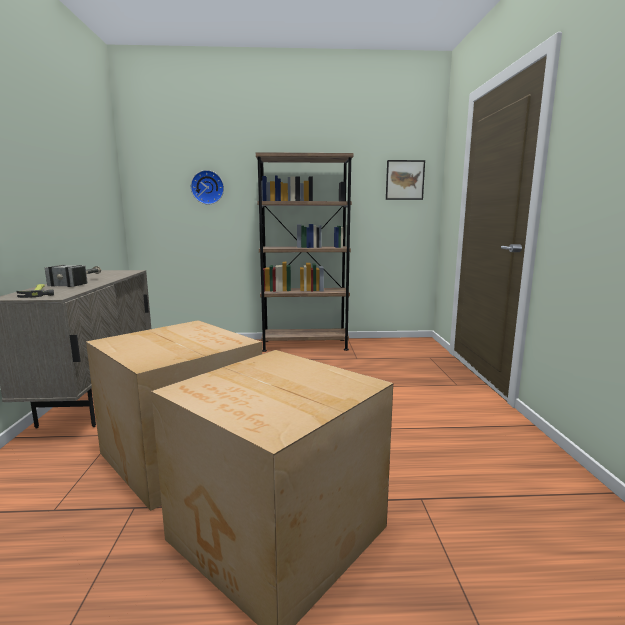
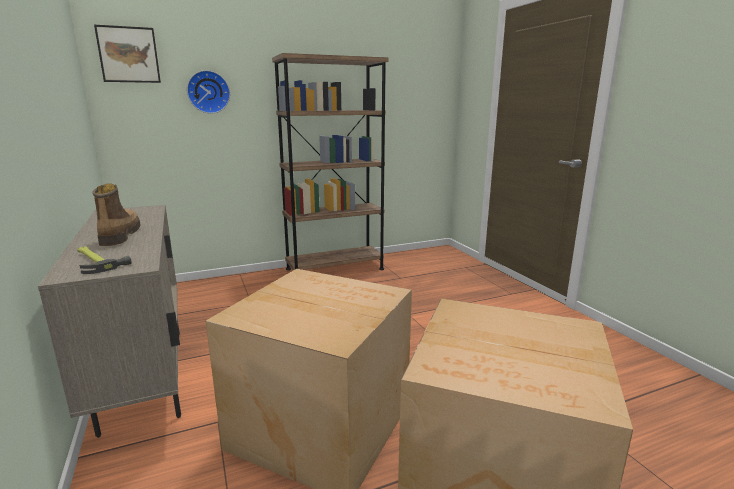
camera: 20 degrees left, 5 degrees up
(80, 282) = (119, 235): hammer -> boot
(405, 180) = (424, 85): picture -> picture (128, 54)

